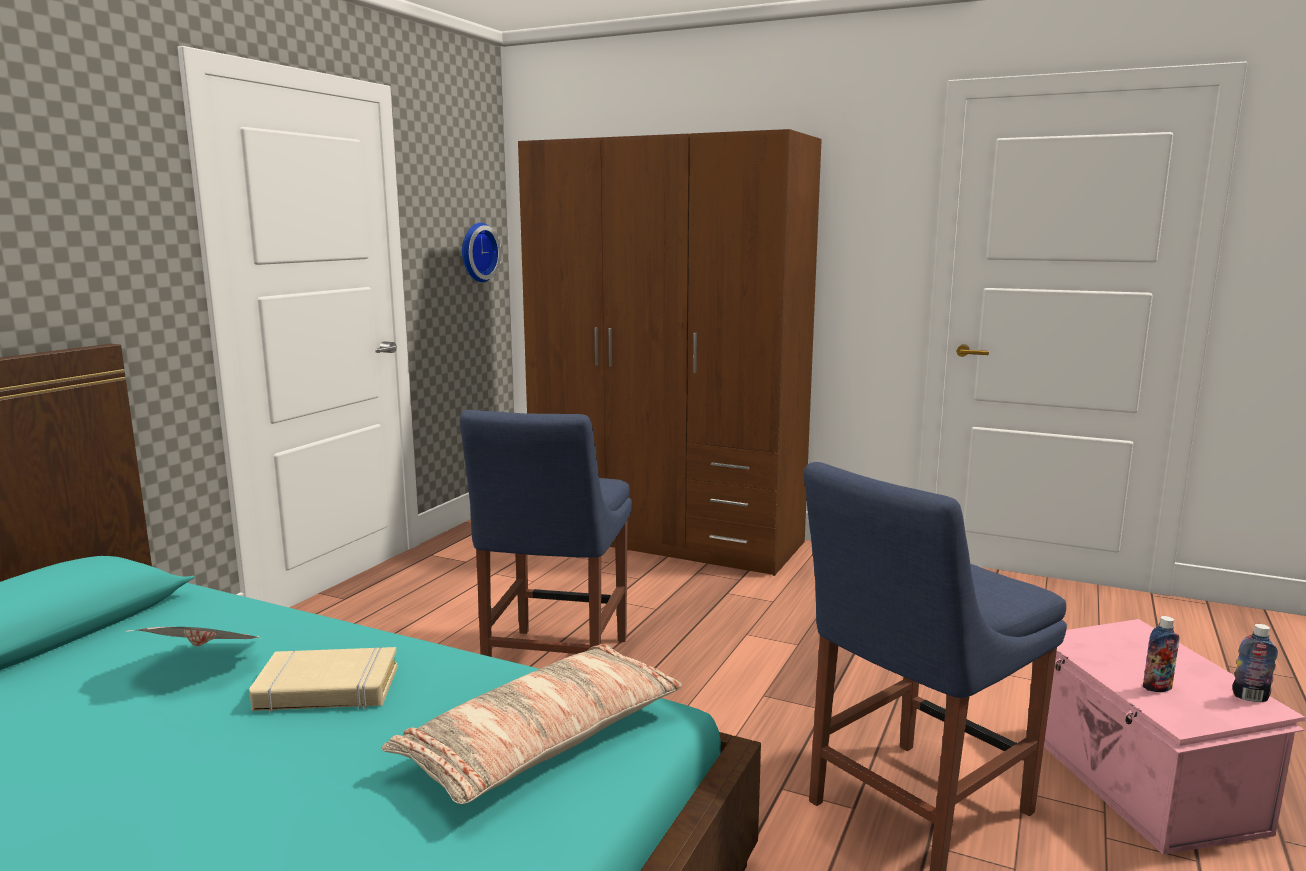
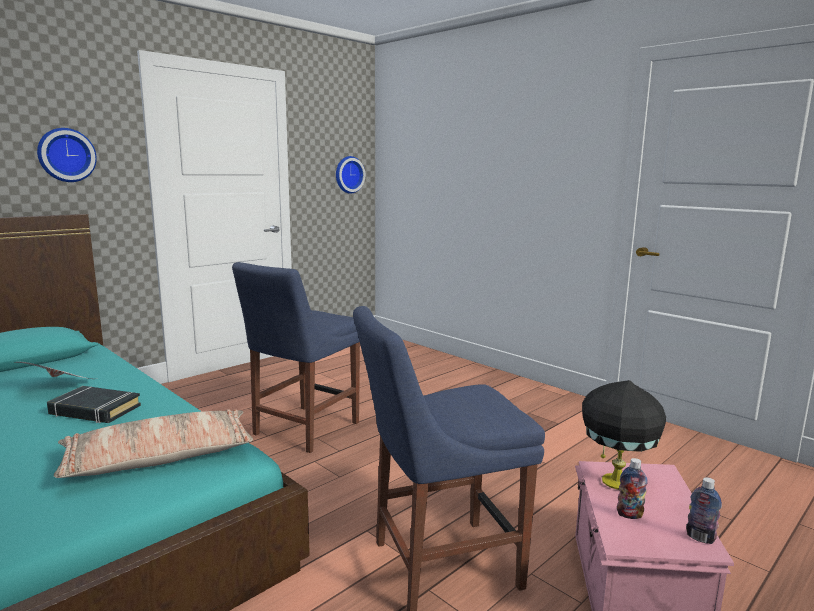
camera: 20 degrees right, 0 degrees up
(73, 237) = (66, 155): none -> wall clock
(327, 689) = (94, 410): beige book -> black book
(666, 538) = (441, 367): brown wardrobe -> none
(1101, 651) = (615, 481): none -> black table lamp

